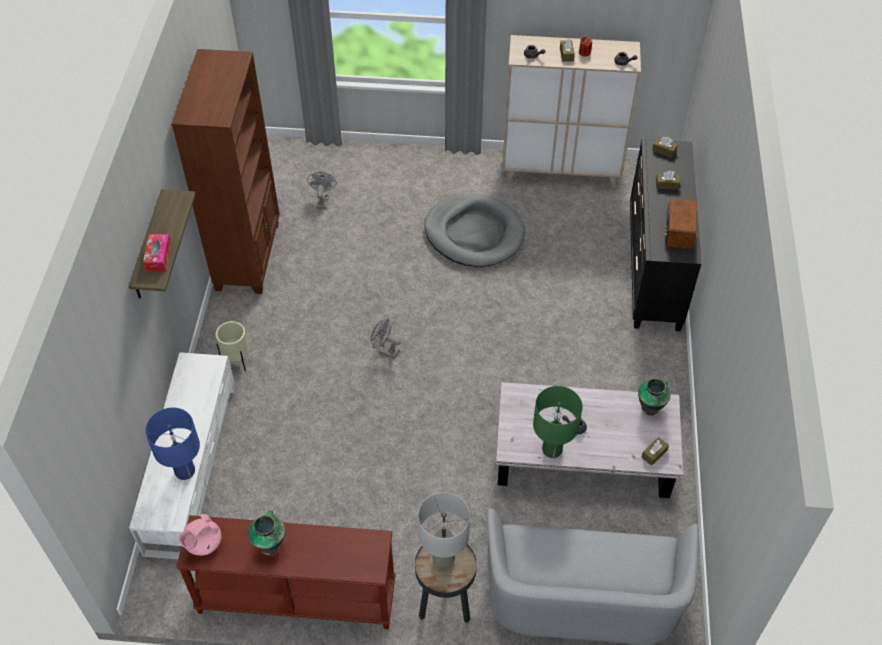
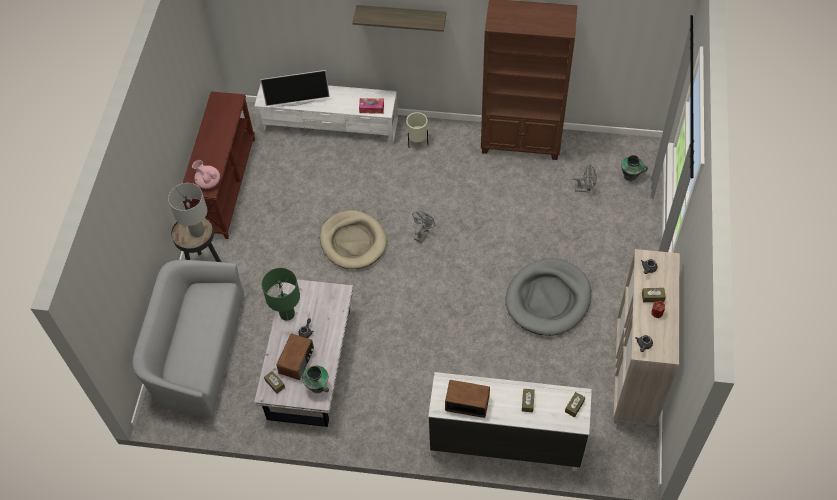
camera: 95 degrees right, 5 degrees up
(158, 256) = (381, 16): tissue box -> tissue box (371, 108)
(184, 471) = (298, 102): blue table lamp -> television
(203, 543) = (224, 102): pink teapot -> pink teapot (208, 182)
(270, 544) = (217, 135): vase -> vase (630, 176)
(398, 424) = (353, 241): none -> beige dog bed
(618, 432) = (297, 361): none -> radio
(653, 270) = (505, 442): black dresser -> white dresser

